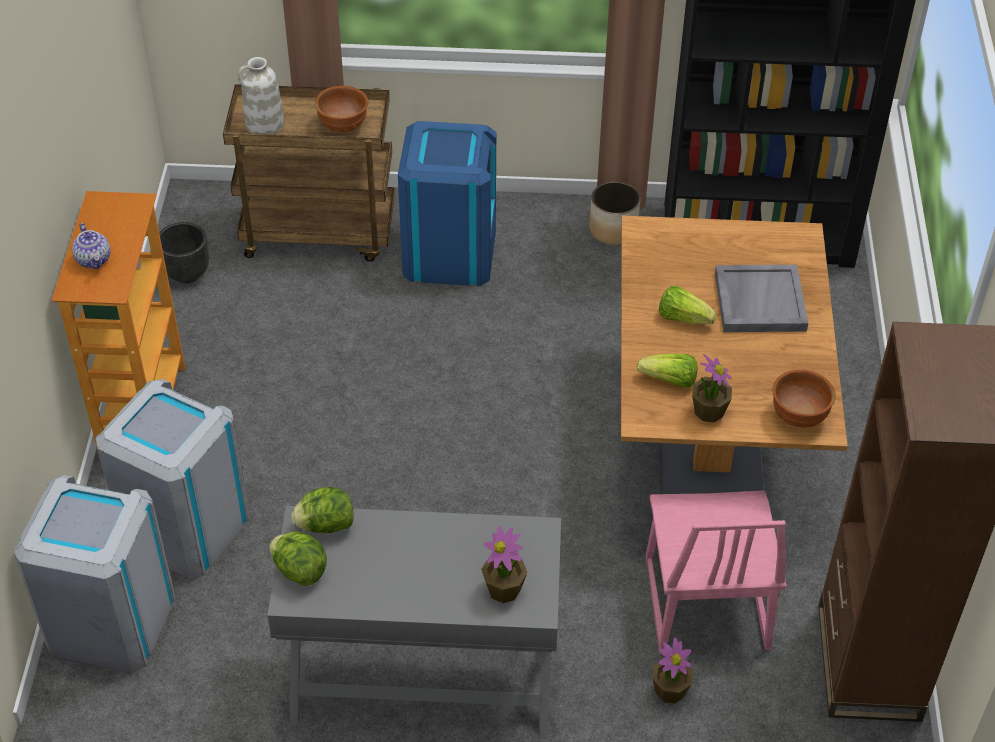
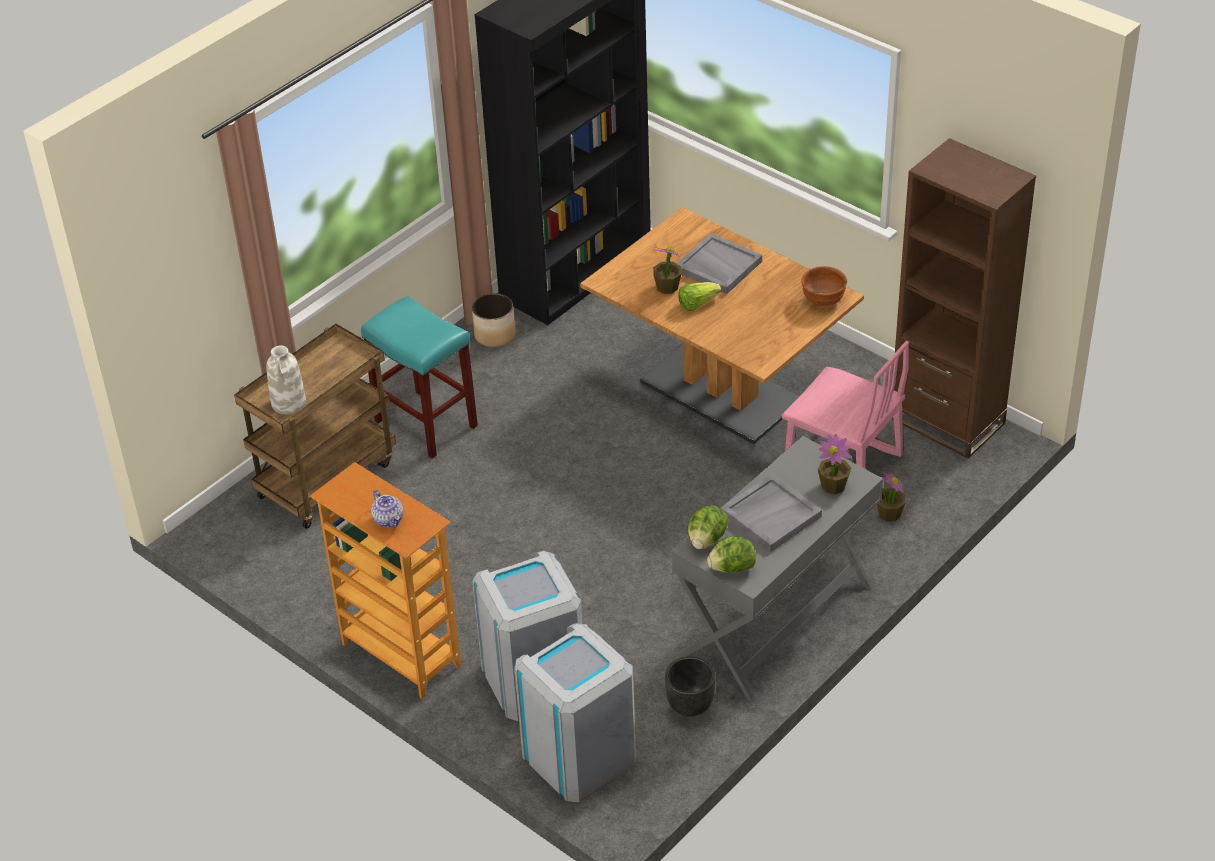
camera: 50 degrees left, 5 degrees down
(94, 260) = (389, 519): teapot -> teapot turned 45 degrees clockwise
(187, 273) = (285, 568): black planter -> black planter (689, 706)
(344, 126) = (338, 365): brown bowl -> none
(409, 559) = (770, 515): none -> grey tray
(449, 253) = (424, 423): blue trash can -> turquoise stool
(670, 381) = (742, 336): lettuce -> none
(708, 411) = (782, 333): potted plant -> potted plant (667, 287)

